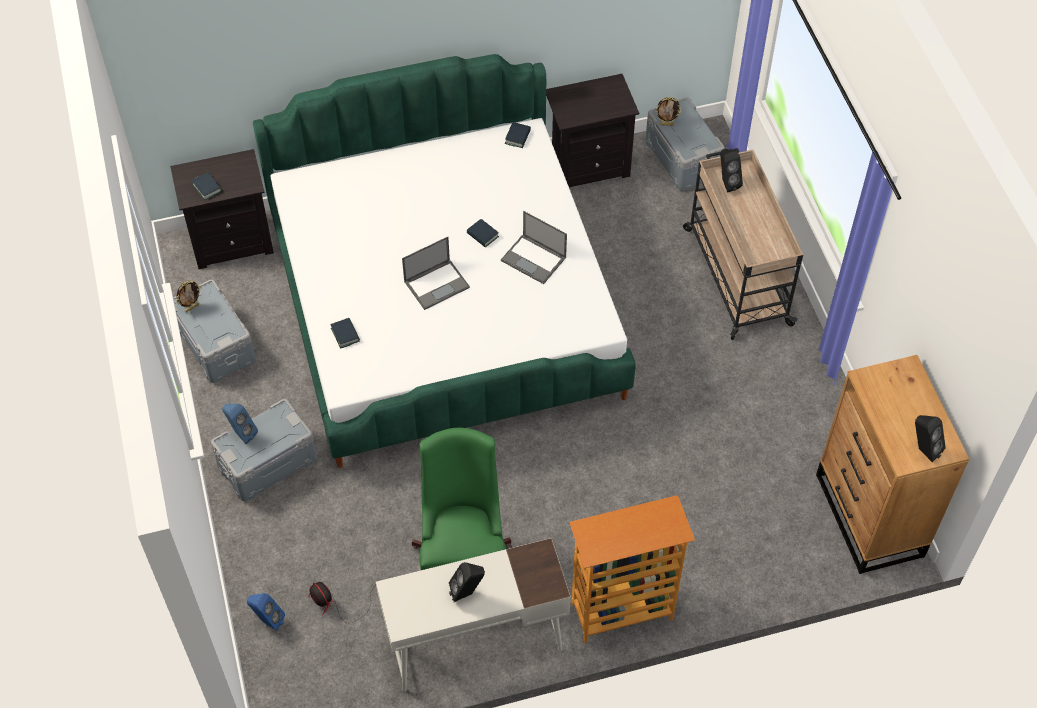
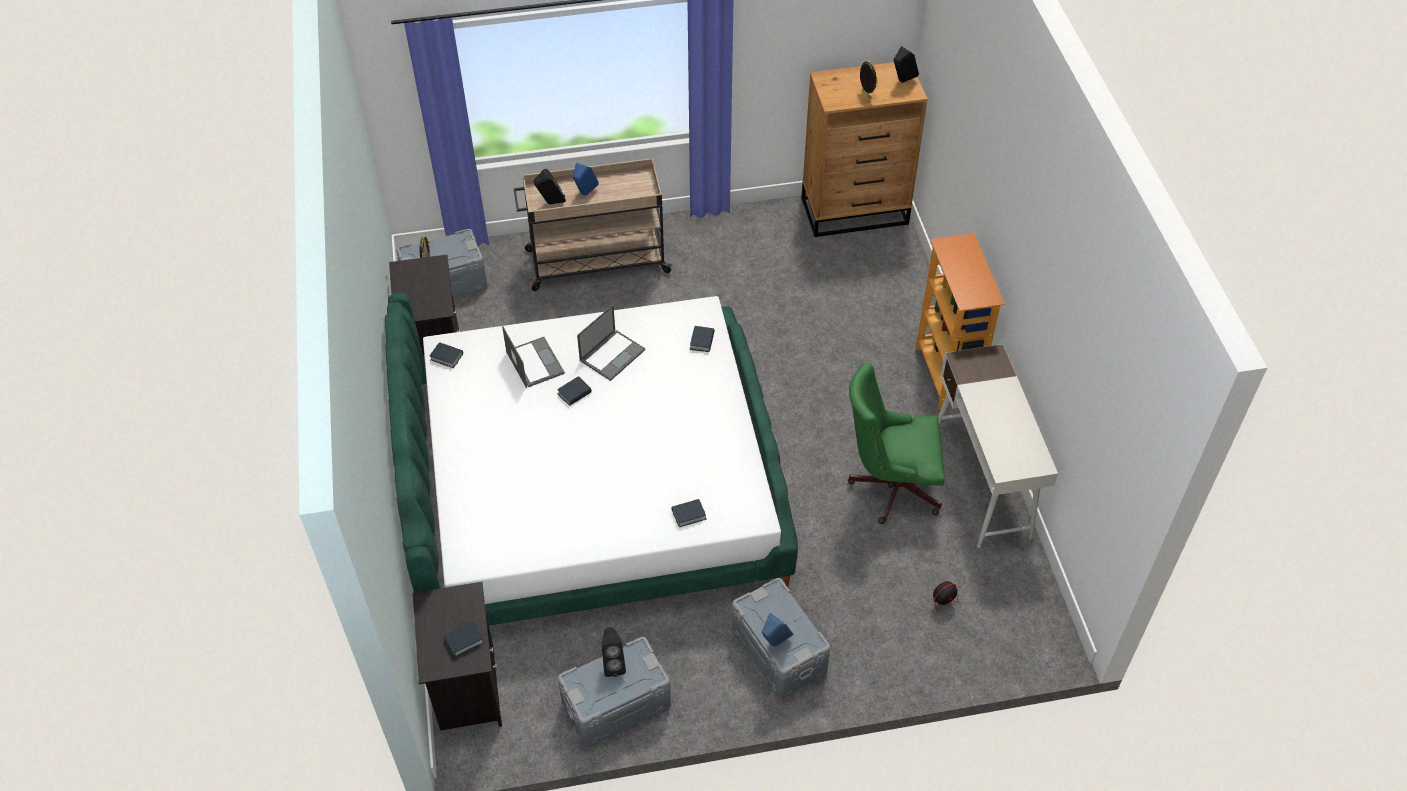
camera: 85 degrees left, 5 degrees down
(192, 307) = (596, 697): picture frame -> picture frame (866, 95)
(268, 620) = (964, 650): blue speaker -> blue speaker (585, 194)
(437, 284) = (632, 434): laptop -> laptop (534, 362)
(467, 592) = (1003, 414): black speaker -> black speaker (613, 663)
(560, 330) = (702, 341): none -> book

